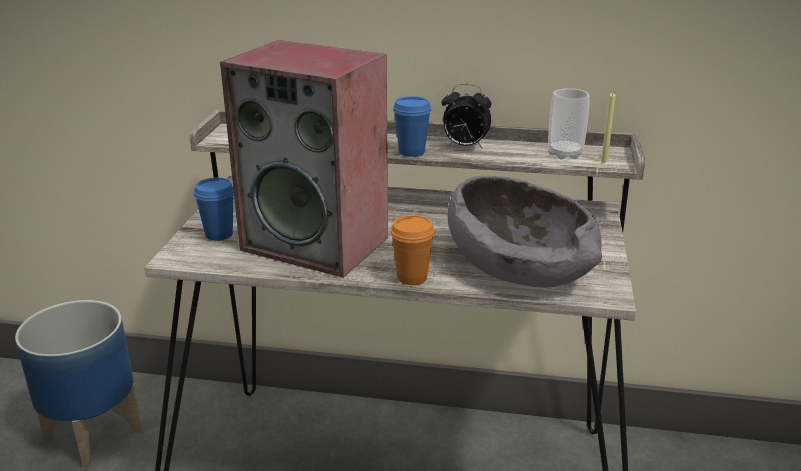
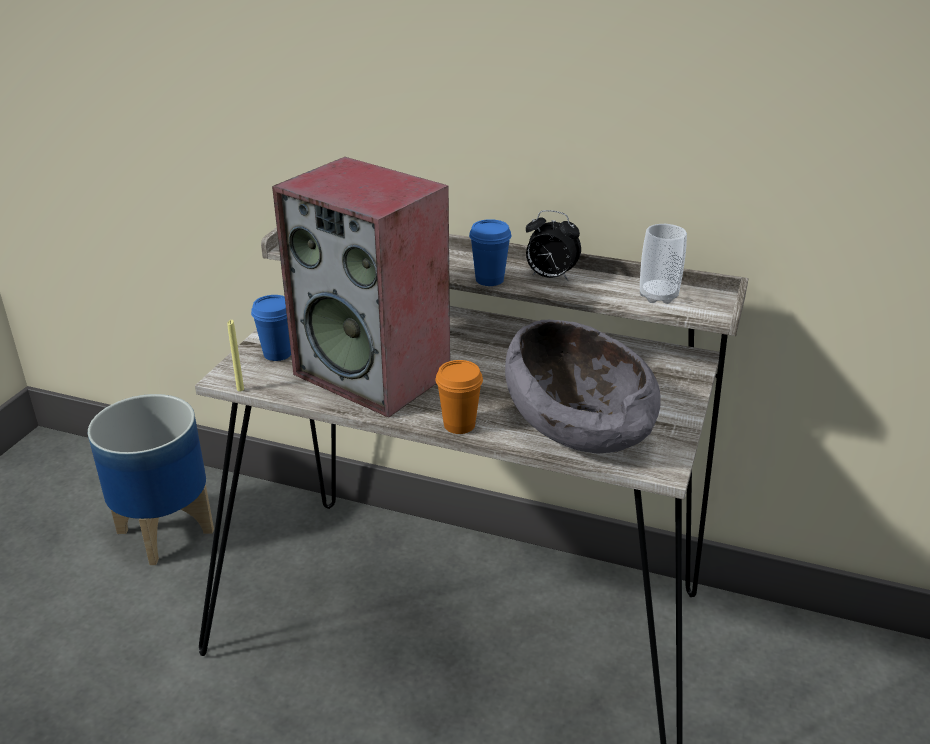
camera: 10 degrees right, 5 degrees up
(604, 161) = (699, 309): yellow candle -> yellow candle (240, 389)

